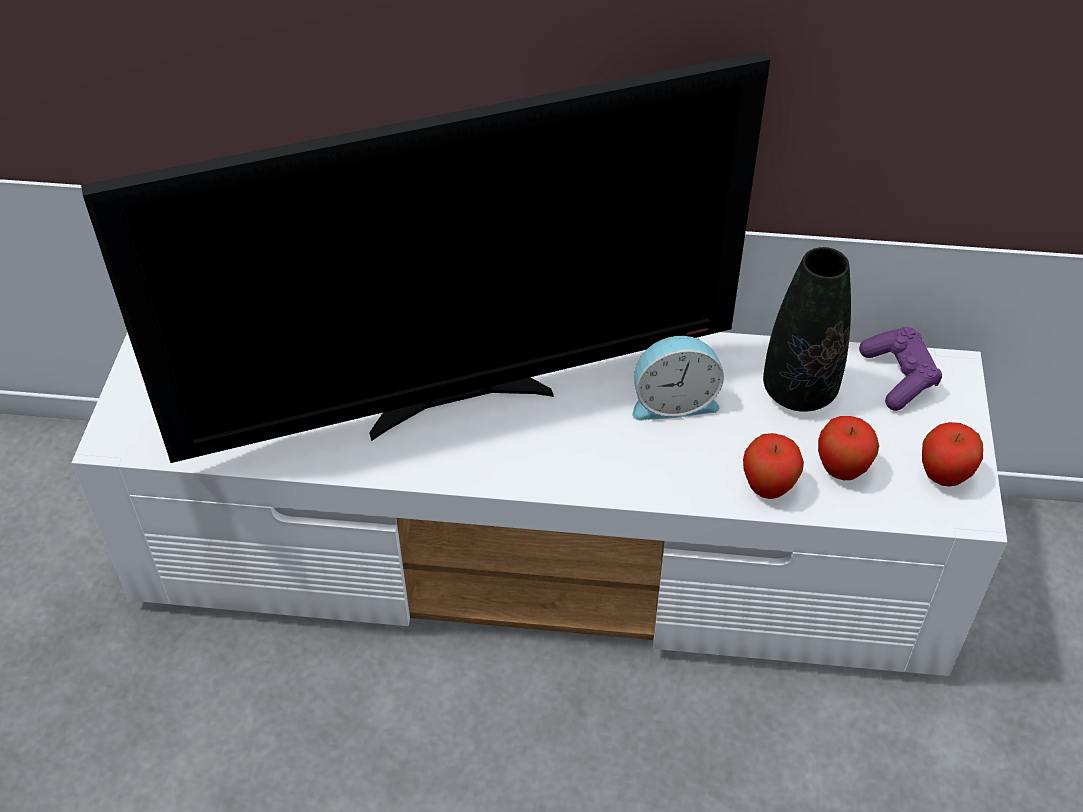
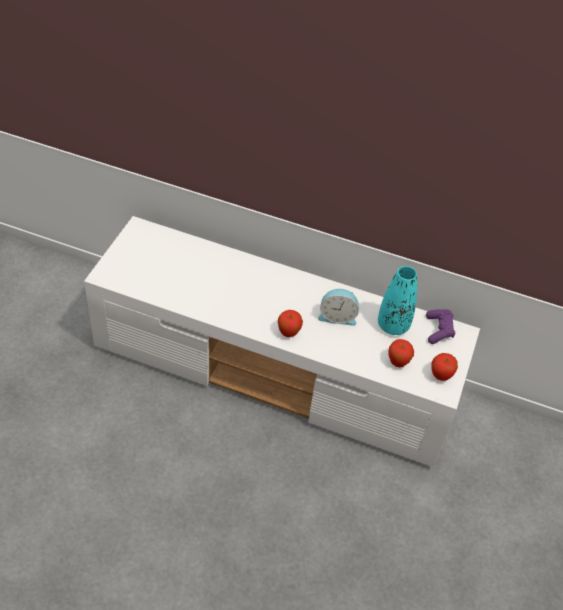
camera: 10 degrees right, 0 degrees up
(459, 401) = (247, 294): television -> none
(768, 488) = (363, 362): apple -> apple (288, 333)
(799, 392) = (393, 326): black vase -> turquoise vase

